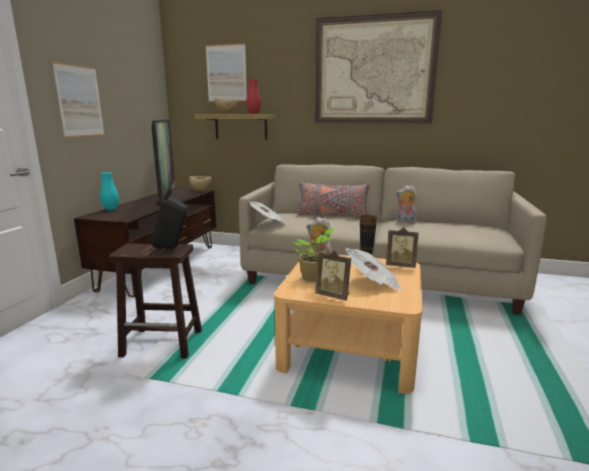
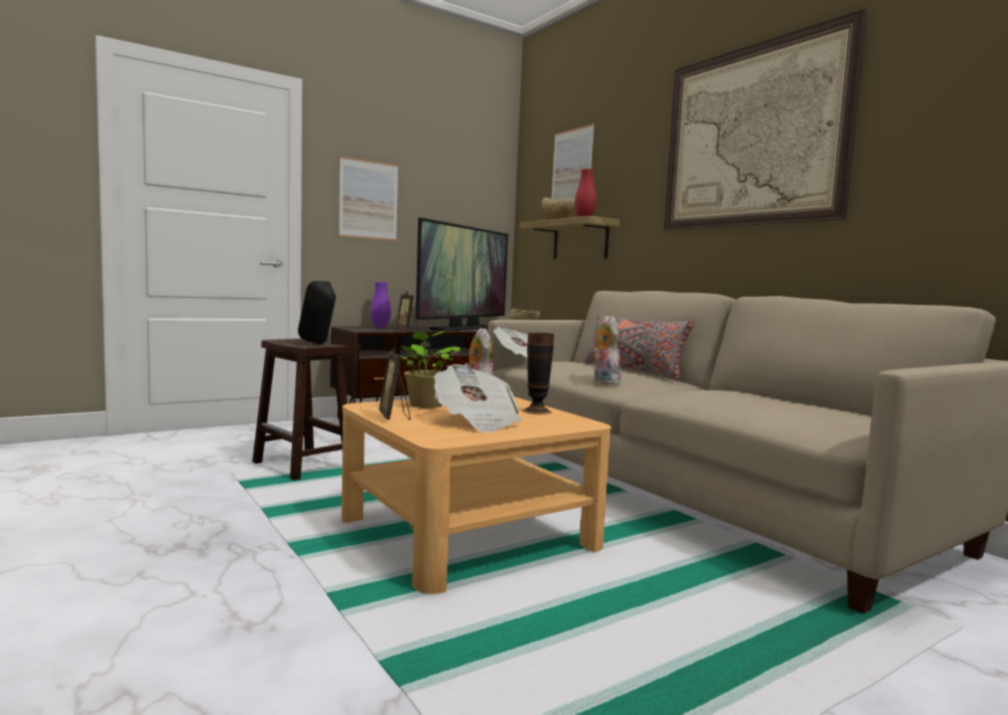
camera: 40 degrees right, 10 degrees down
(111, 209) = (380, 327): turquoise vase -> purple vase
(400, 265) = (572, 422): picture frame -> picture frame (407, 329)
(405, 222) = (724, 390): plush toy -> plush toy (604, 382)

